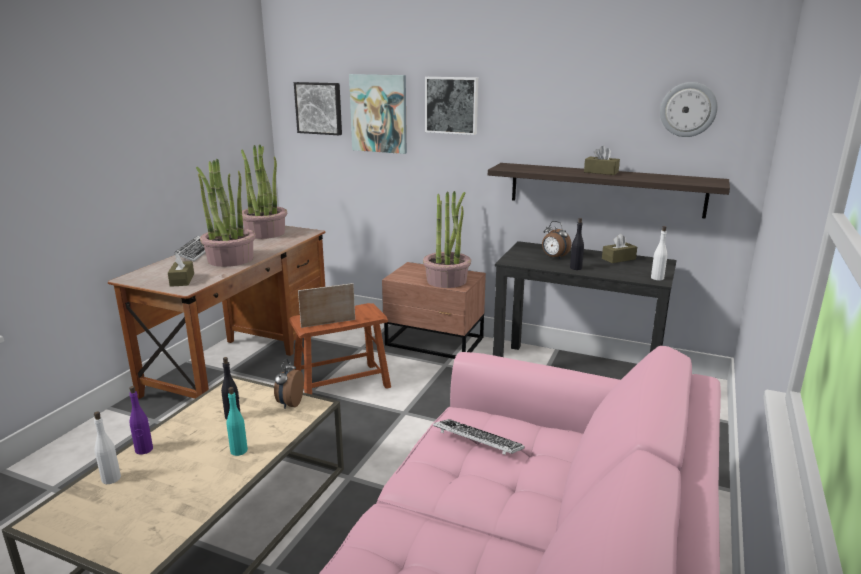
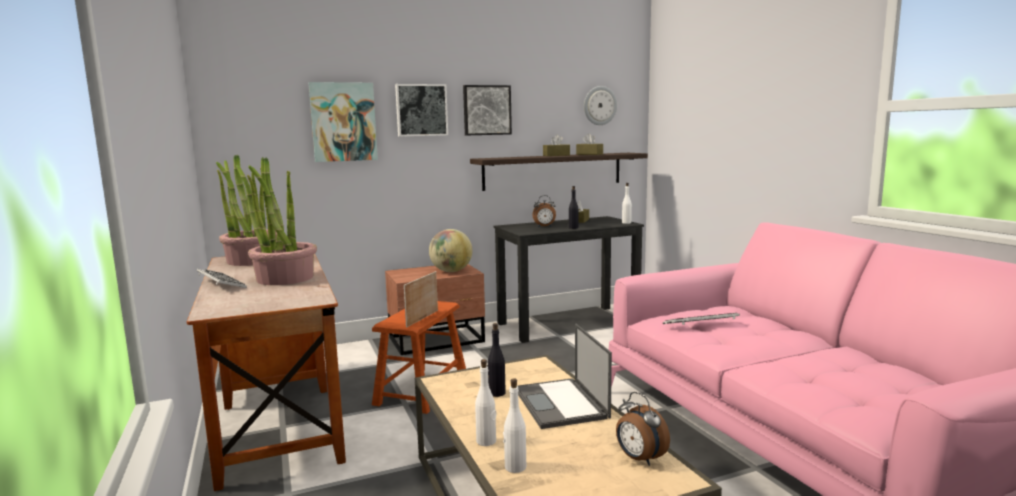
camera: 45 degrees left, 10 degrees down
(144, 450) = (486, 441): purple bottle -> white bottle
(182, 280) = (287, 298): brown tissue box -> brown tissue box (589, 154)
(238, 450) = (561, 404): turquoise bottle -> laptop
(289, 403) = (517, 369): alarm clock -> alarm clock (639, 459)
(319, 108) = (266, 120): picture -> picture (486, 110)
(447, 280) = (451, 271): potted plant -> globe

